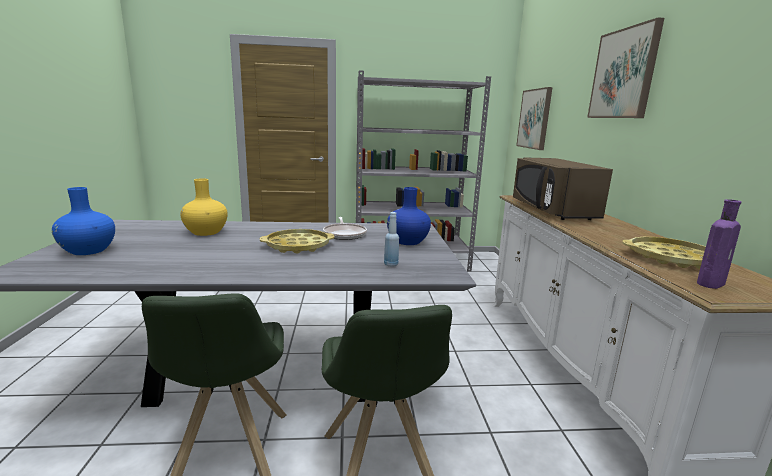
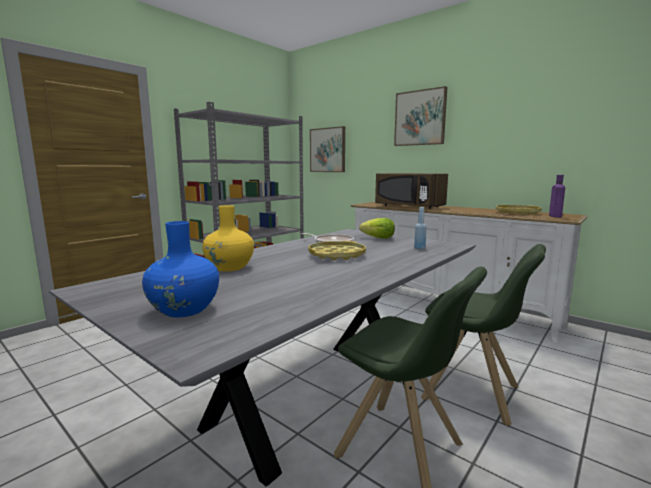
camera: 45 degrees left, 5 degrees down
(407, 241) = (378, 238): blue vase -> lettuce

